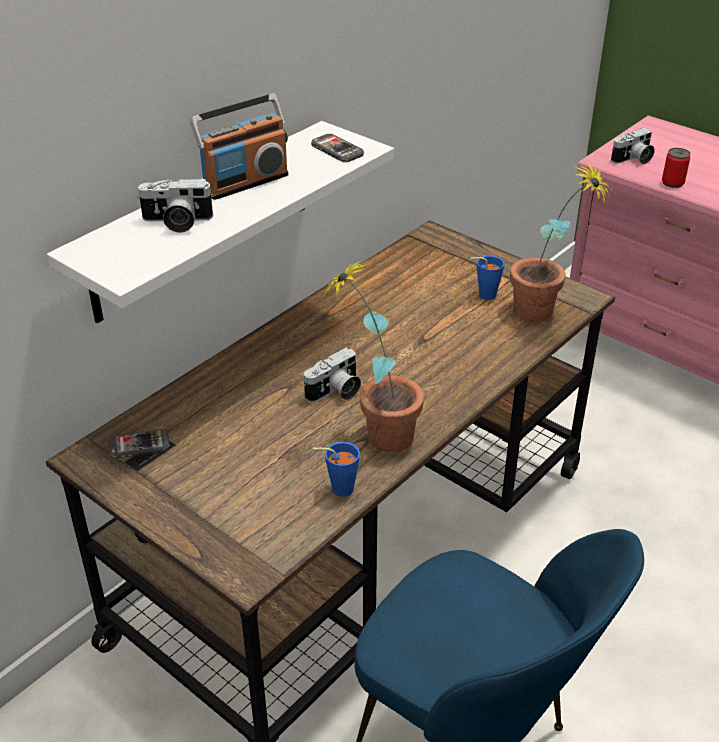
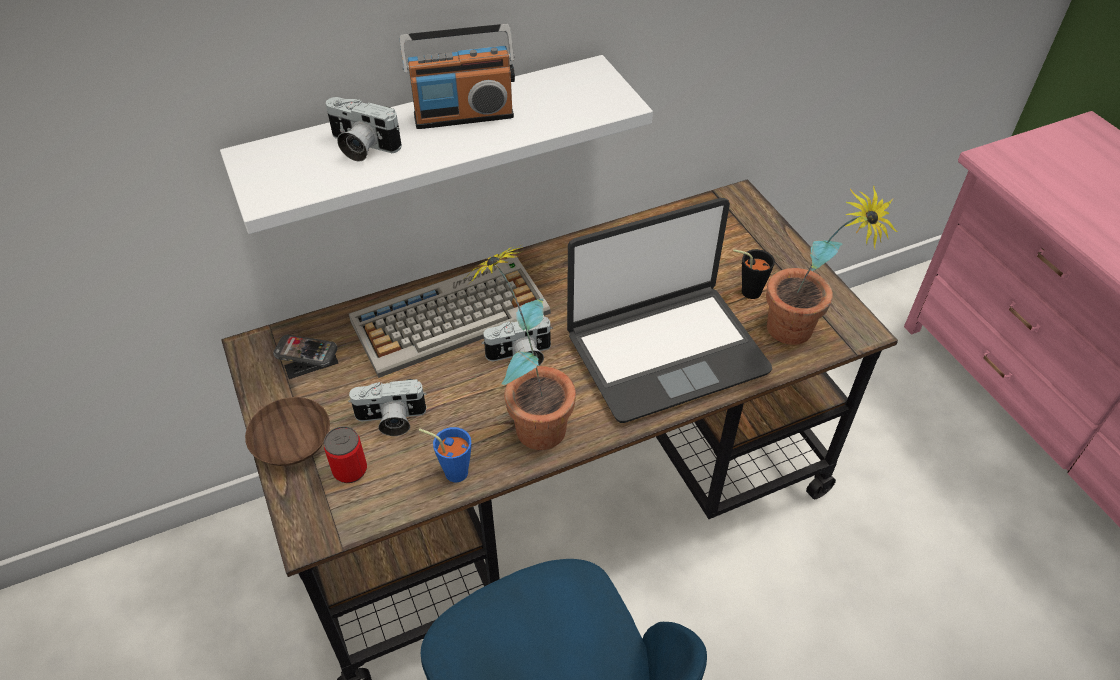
camera: 25 degrees right, 10 degrees up
(180, 516) = (293, 443): none -> brown bowl
(254, 380) = (452, 316): none -> keyboard
(337, 150) = (588, 98): phone -> none
(451, 353) = (665, 352): none -> laptop
(483, 295) = (746, 291): blue cup -> black cup
(633, 159) = (1032, 167): camera -> camera (391, 420)
(672, 183) = (1062, 212): can -> can (350, 470)

